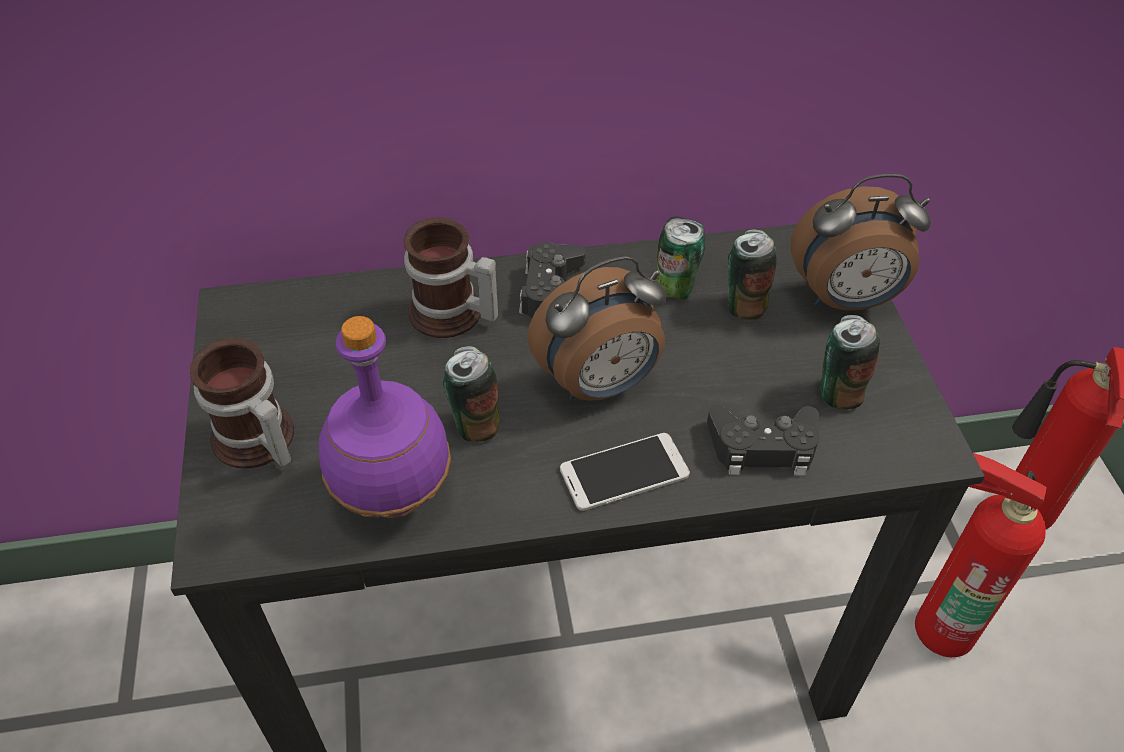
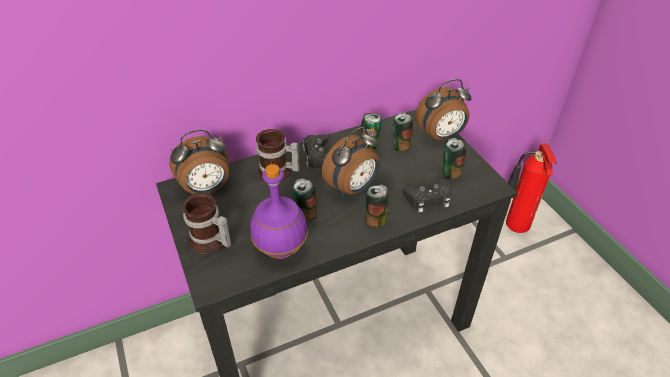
camera: 15 degrees left, 5 degrees down
(293, 323) = (206, 189): none -> alarm clock
(624, 472) = (376, 220): phone -> can
(940, 623) = (497, 279): fire extinguisher -> none

